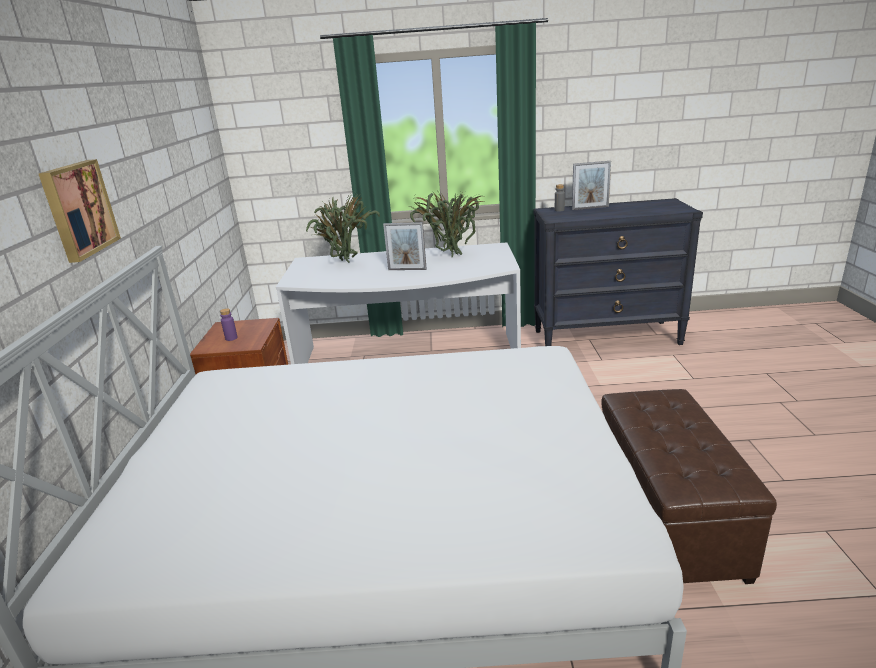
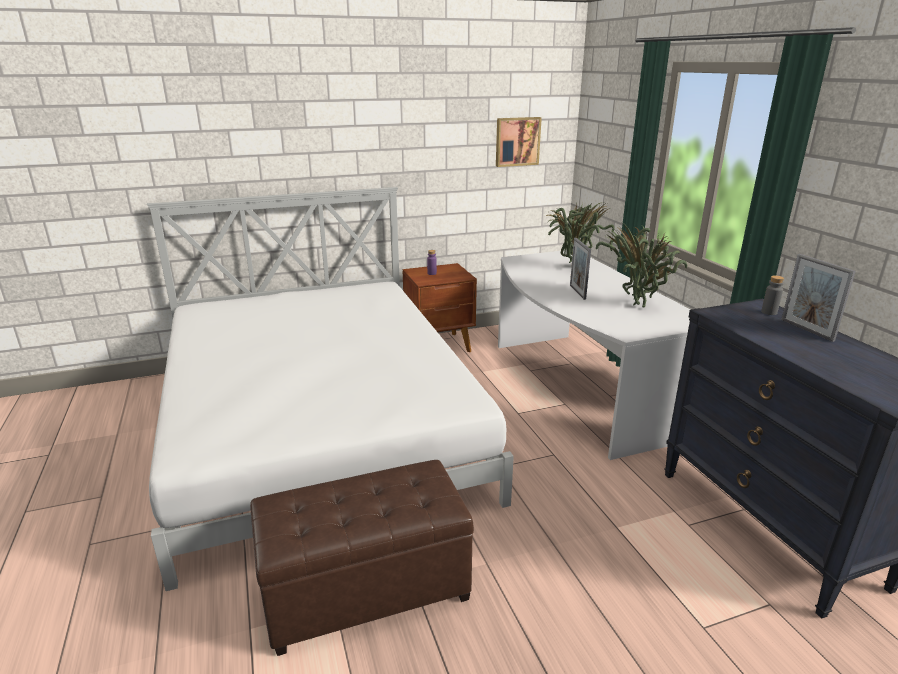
camera: 70 degrees right, 0 degrees up
(78, 209) = (327, 146): picture -> picture (517, 141)

